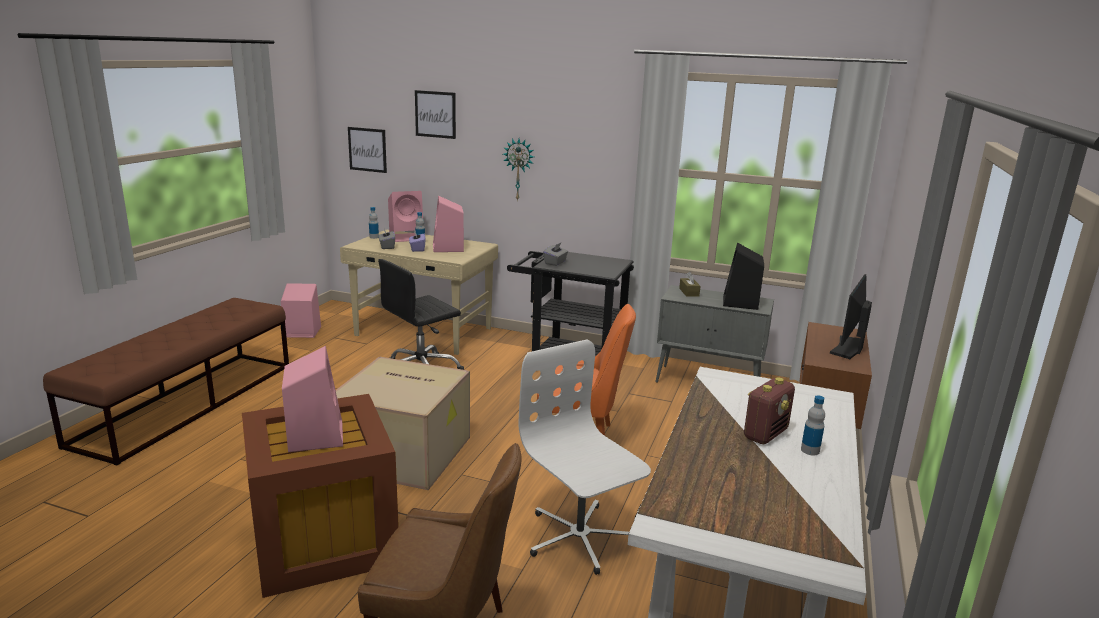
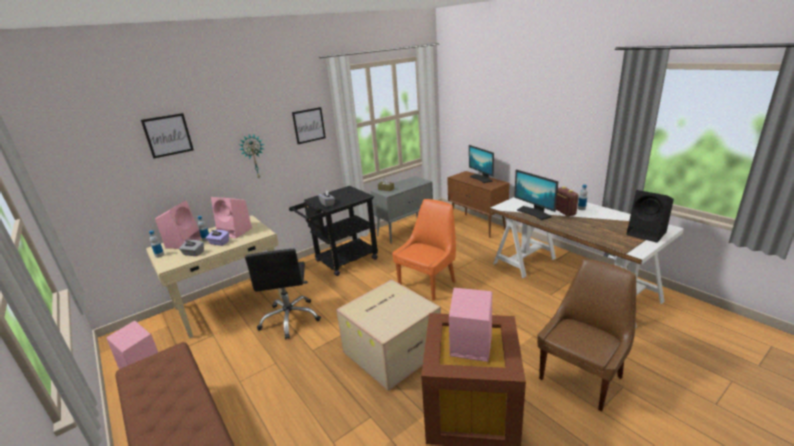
camera: 55 degrees left, 5 degrees up
(367, 149) = (99, 187): picture -> picture (309, 125)
(579, 538) = (516, 310): white office chair -> none
(723, 405) = (534, 213): none -> monitor
(740, 303) = (412, 183): black speaker -> black speaker (647, 233)

